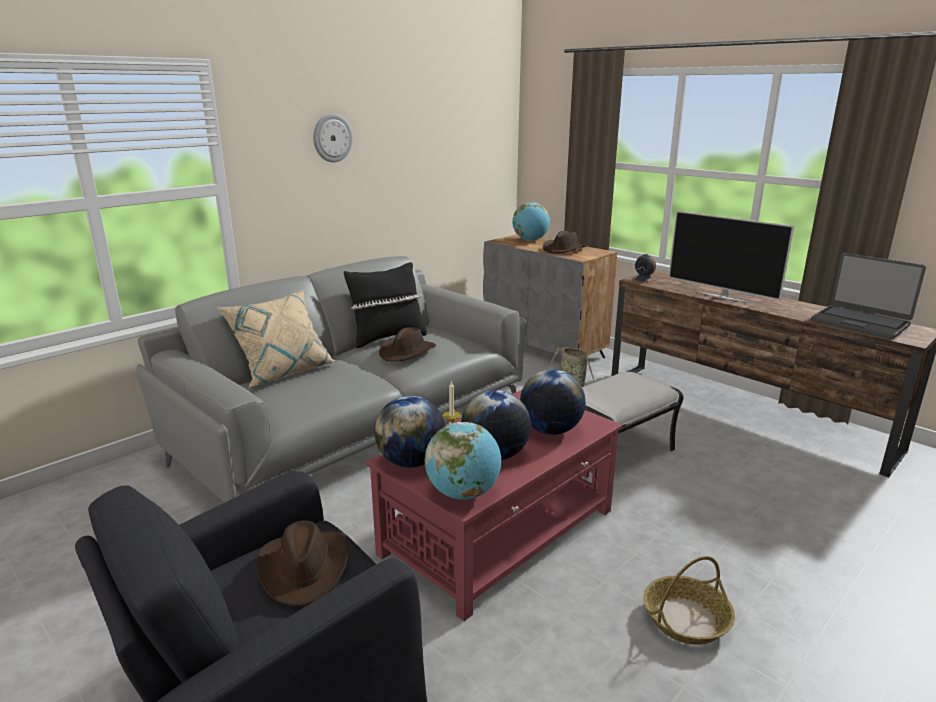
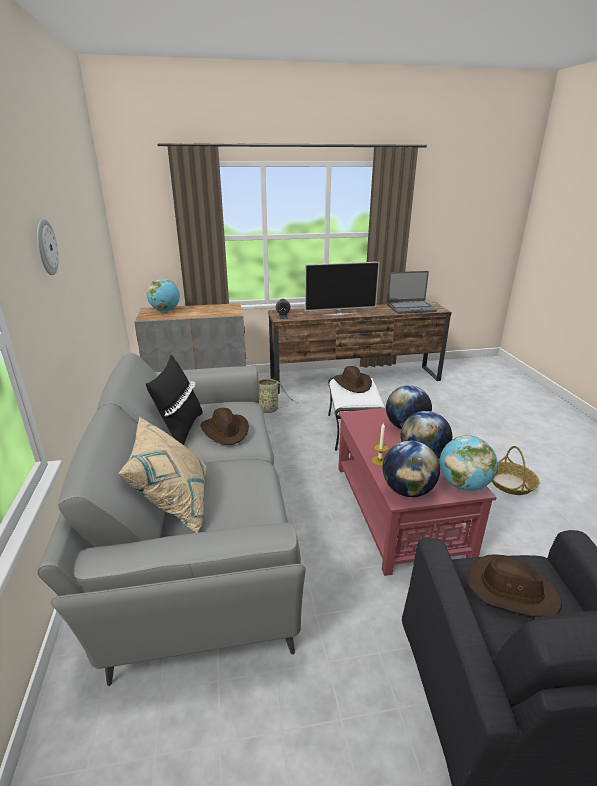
camera: 55 degrees left, 5 degrees up
(564, 249) = (207, 311): brown hat -> brown hat (353, 384)

